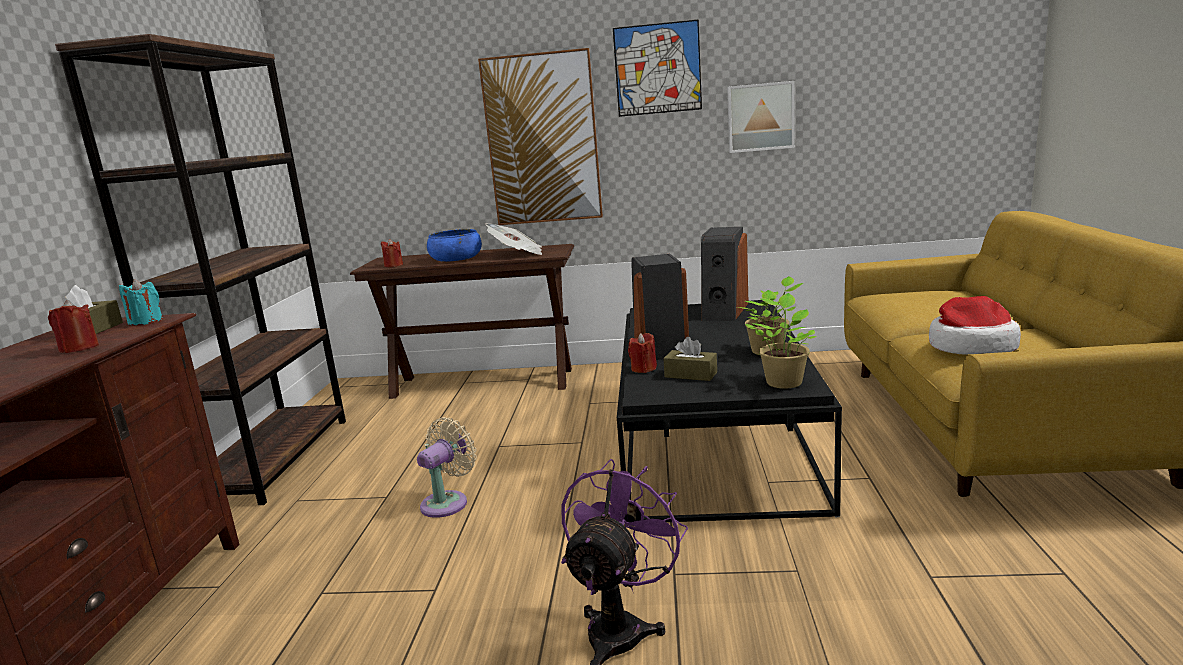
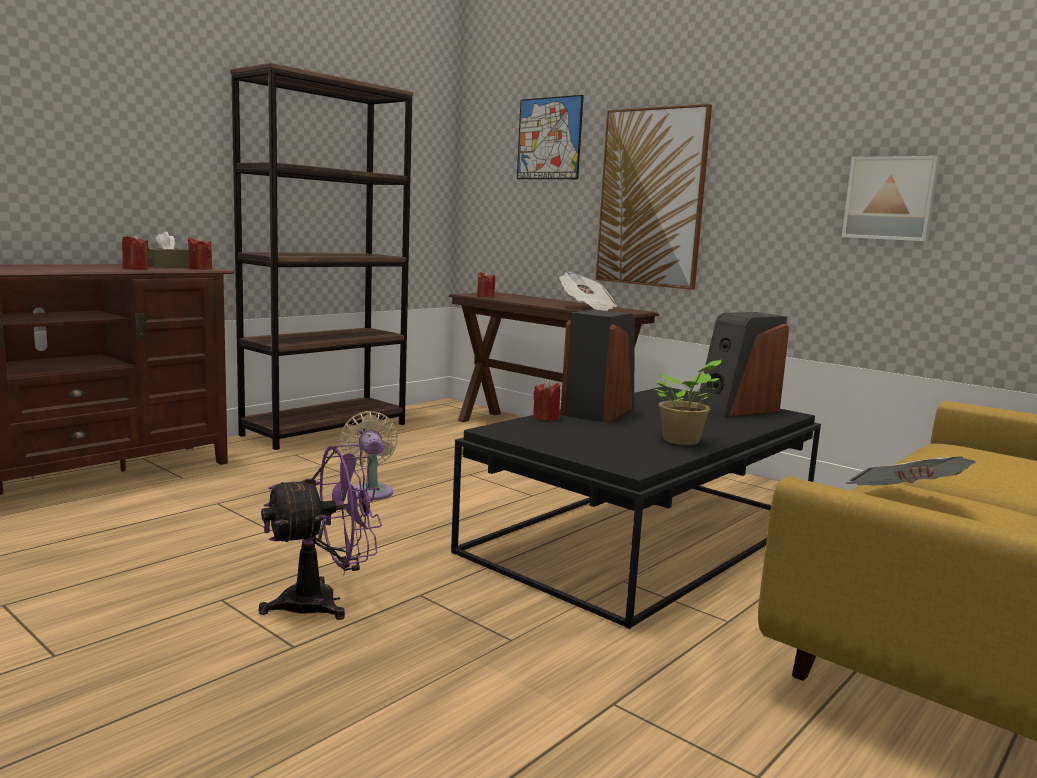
camera: 35 degrees right, 5 degrees down
(146, 321) = (200, 268): turquoise candle -> red candle
(448, 502) = (370, 491): beige fan -> beige fan turned 90 degrees counterclockwise
(456, 258) = (537, 301): blue bowl -> none
(657, 69) = (778, 131): picture -> picture (549, 138)
(690, 375) = (568, 432): brown tissue box -> none
(784, 381) = (626, 459): potted plant -> none
(970, 347) = (903, 502): hat -> newspaper

